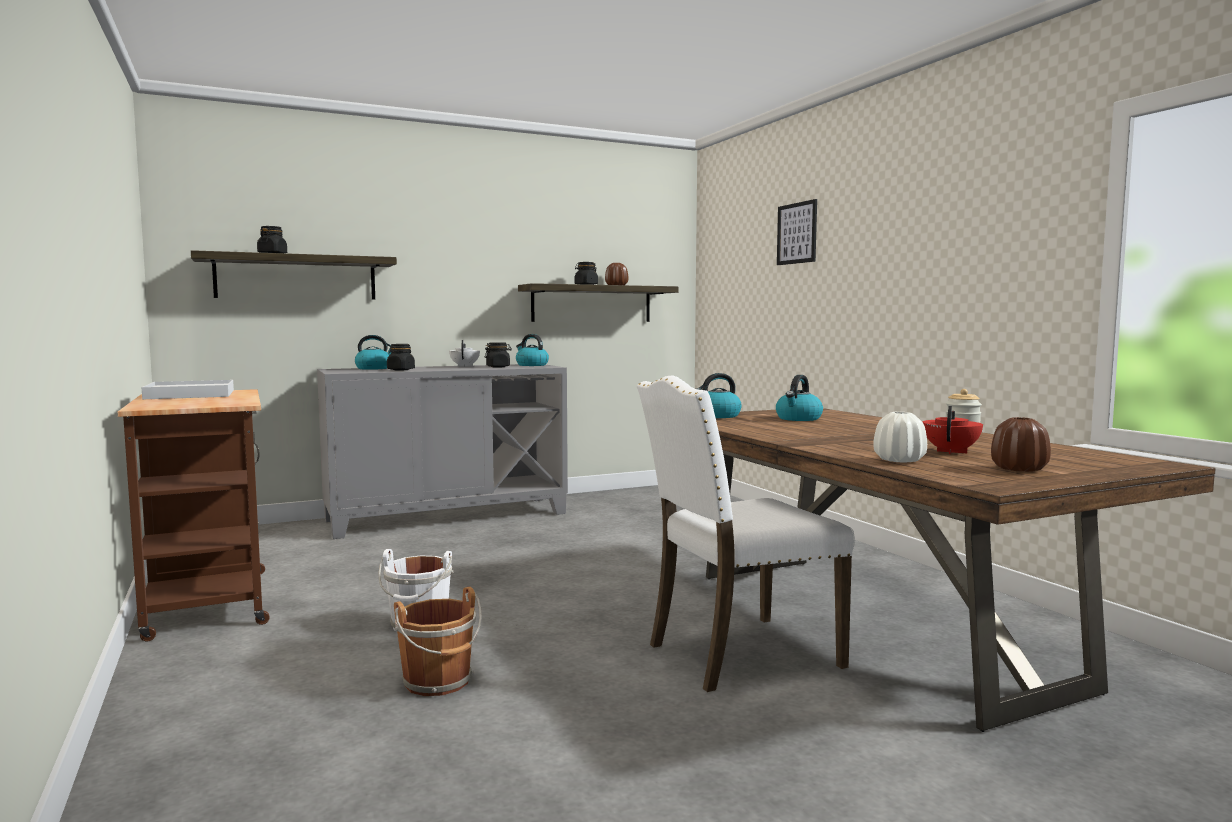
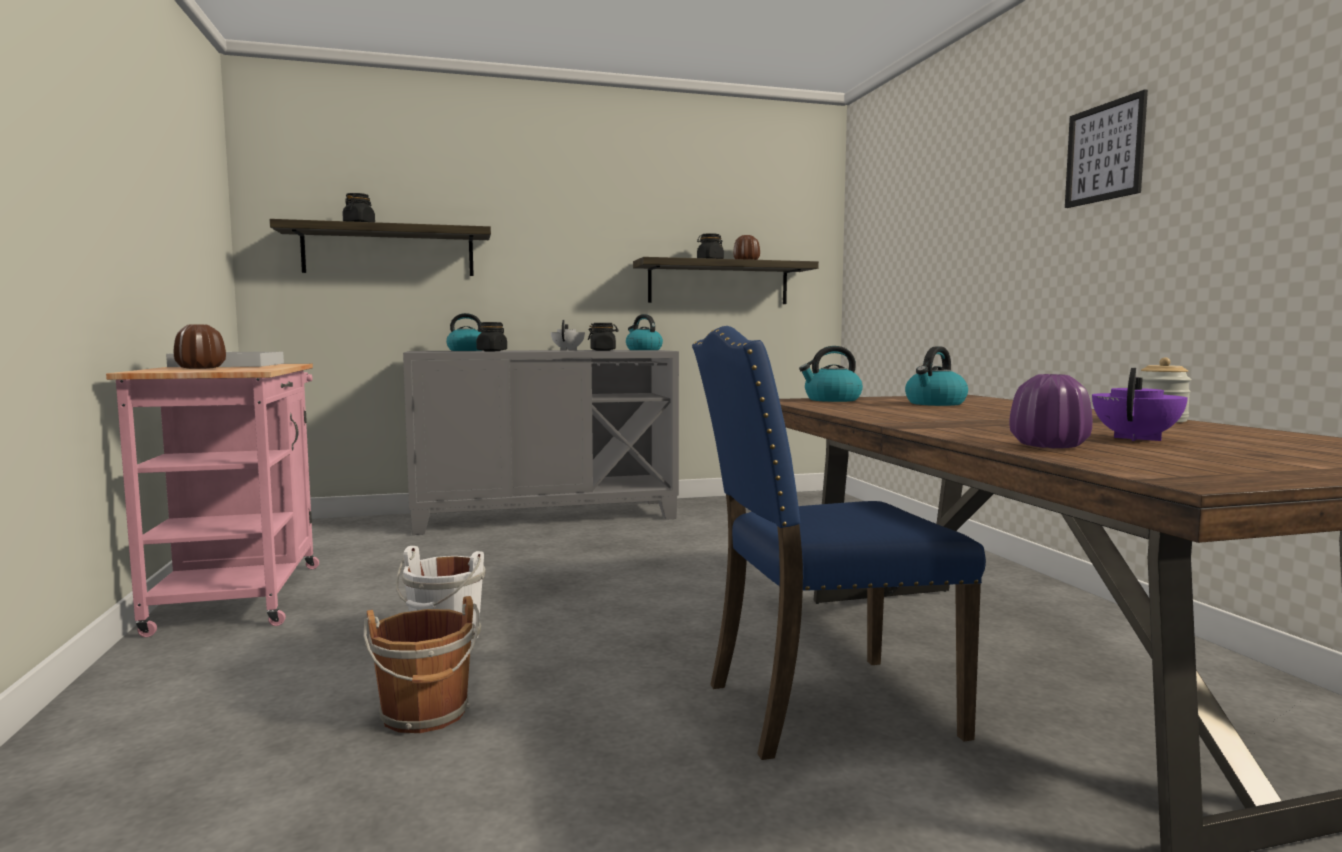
camera: 10 degrees right, 0 degrees up
(208, 599) = (241, 593): brown cart -> pink cart
(738, 654) = (823, 708): white chair -> blue chair
(797, 233) = (956, 186): picture -> picture (1105, 152)
(899, 460) = (1048, 446): white vase -> purple vase
(951, 452) = (1137, 439): red teapot -> purple teapot
(1018, 469) = (1243, 461): brown vase -> brown vase (200, 368)

